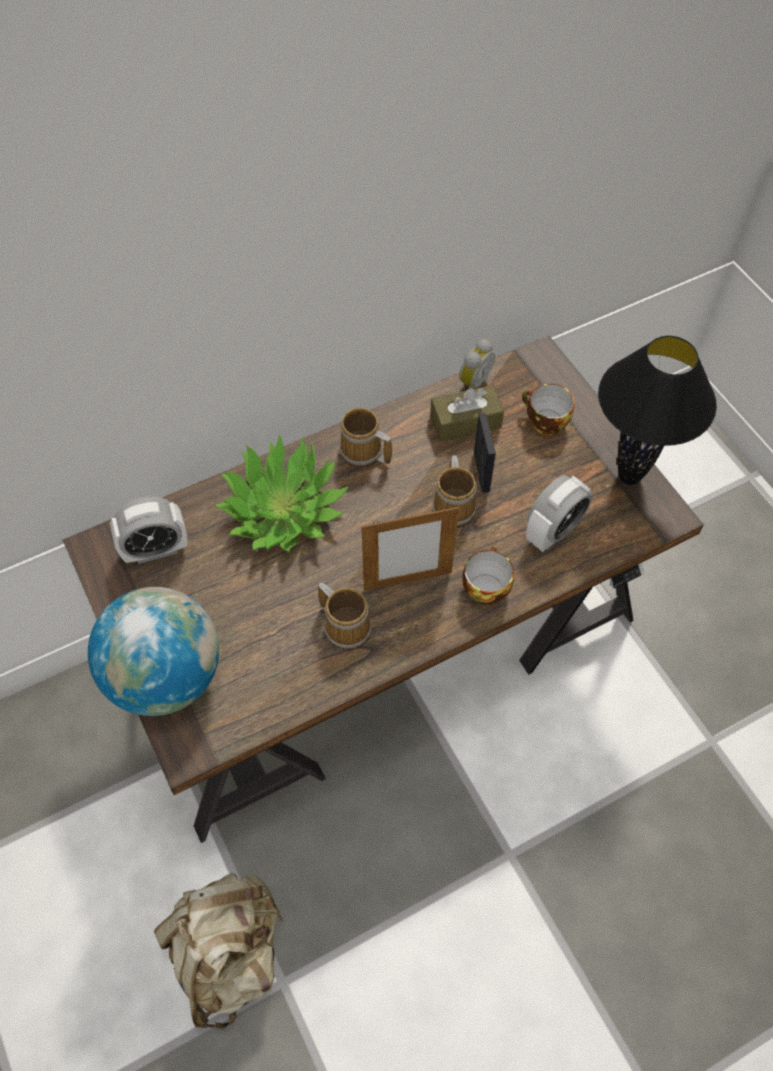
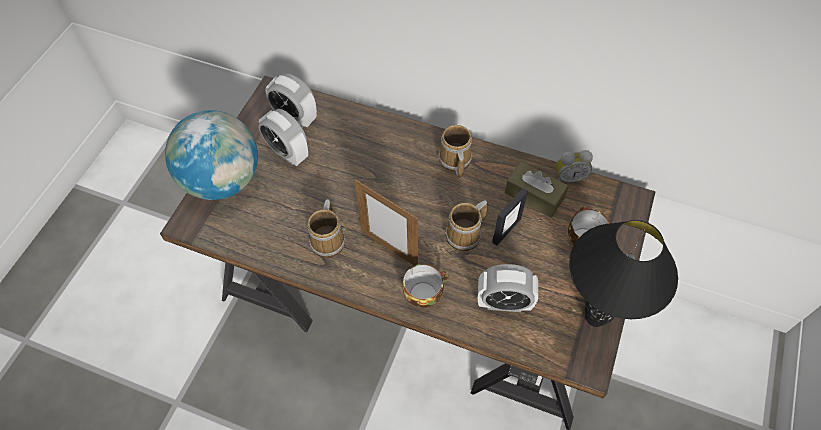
camera: 50 degrees right, 0 degrees up
(196, 589) = (288, 153): none -> alarm clock
(229, 954) = (172, 363): beige backpack -> none
(283, 510) = (376, 152): potted plant -> none

